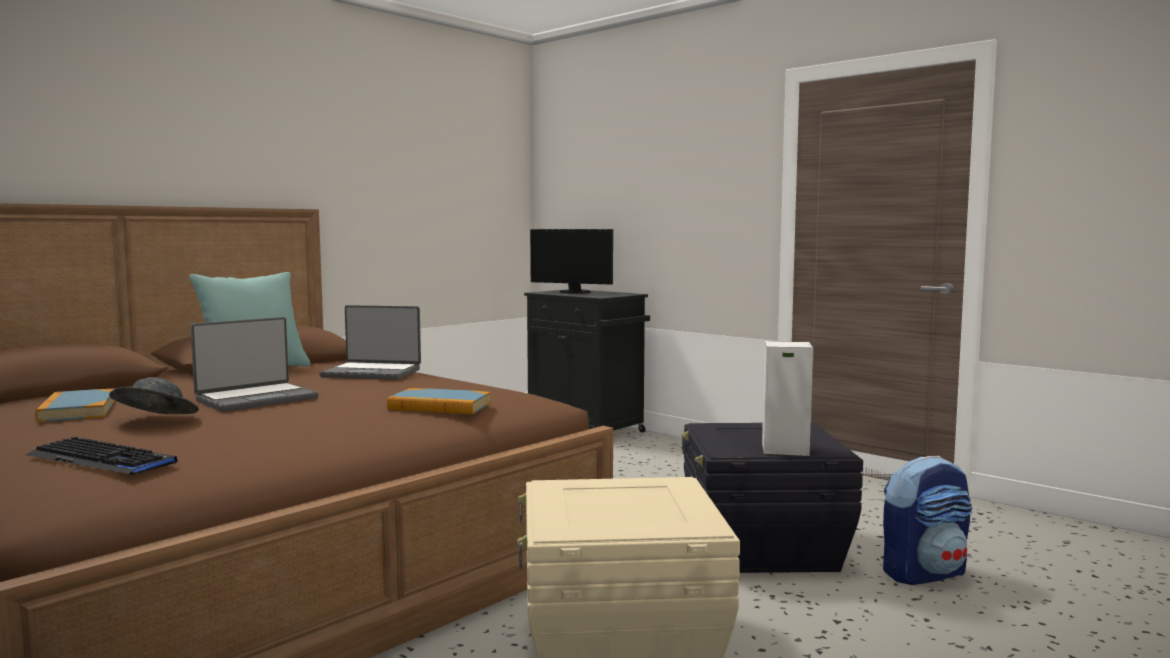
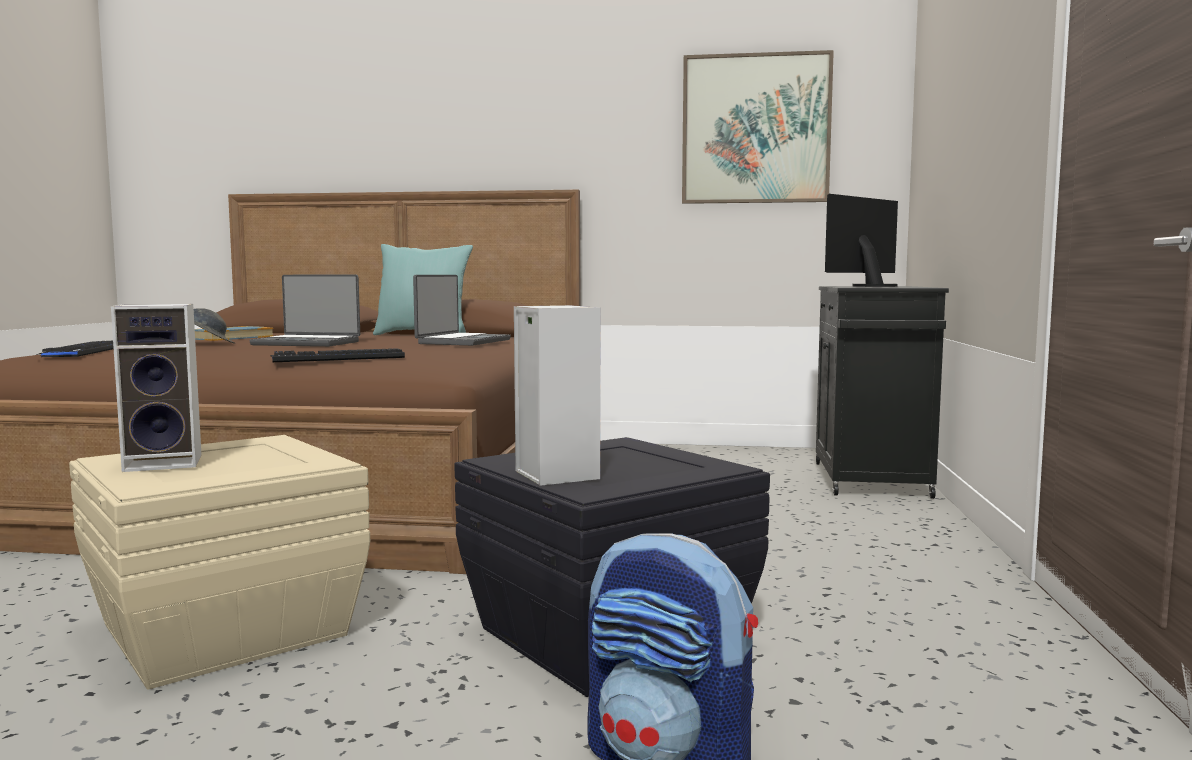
camera: 55 degrees right, 0 degrees up
(372, 373) = (462, 341): laptop -> laptop turned 135 degrees counterclockwise
(440, 406) = (338, 358): book -> keyboard
(444, 163) = (755, 129): none -> picture
(573, 292) = (869, 286): monitor -> monitor turned 60 degrees clockwise
(609, 517) = (167, 462): none -> speaker

